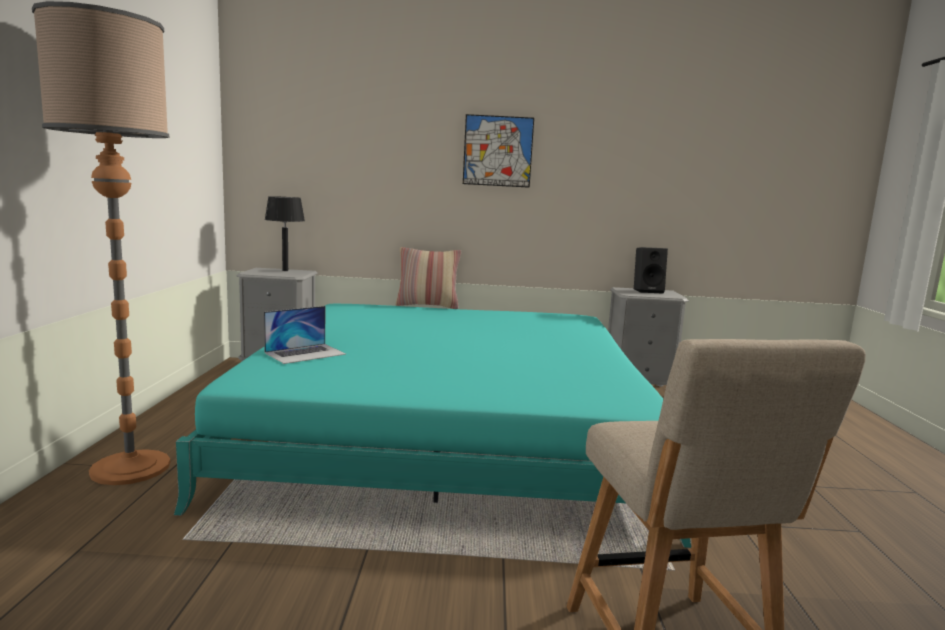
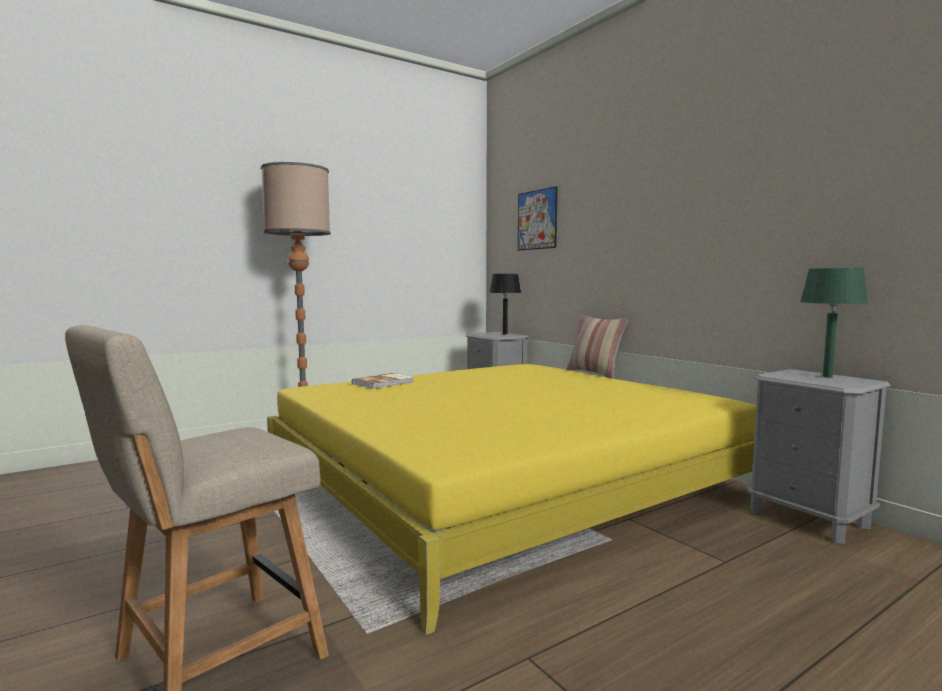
camera: 55 degrees right, 5 degrees down
(305, 353) = (384, 383): laptop -> book
(448, 427) = (499, 478): turquoise bed -> yellow bed
(498, 151) = (661, 210): picture -> picture (537, 220)
(648, 291) = (828, 377): black speaker -> green table lamp

